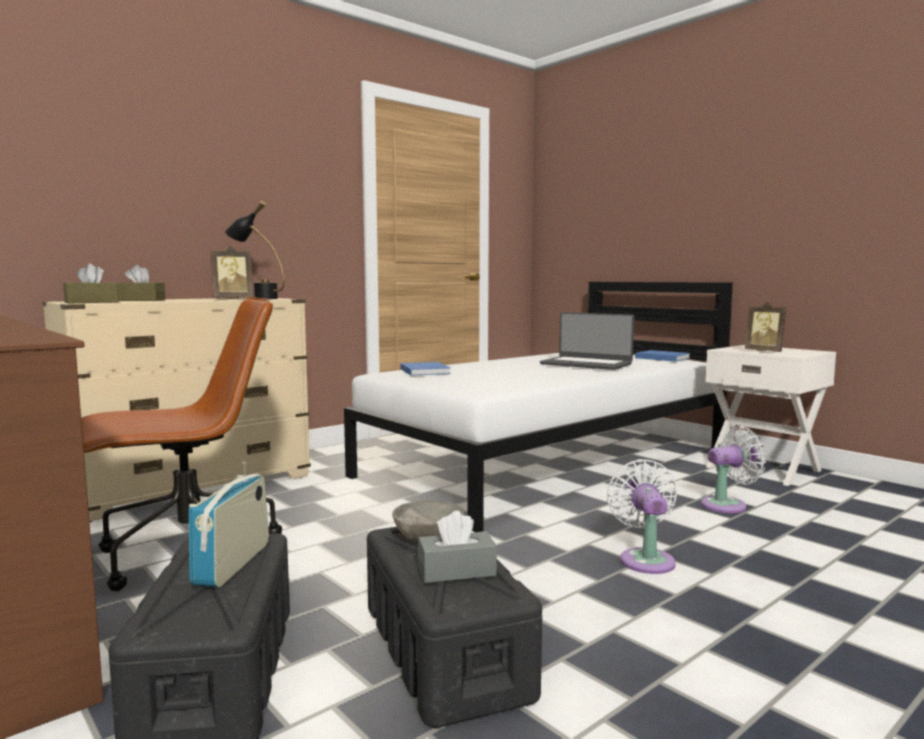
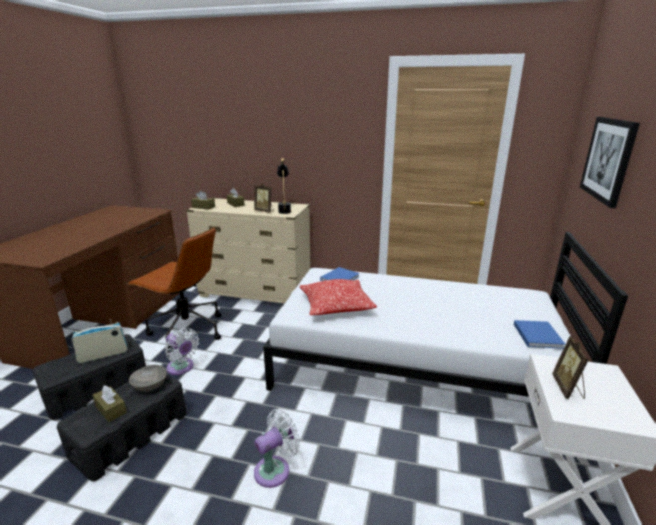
camera: 55 degrees right, 15 degrees up
(456, 571) = (111, 409): grey tissue box -> brown tissue box
(494, 381) = (336, 306): none -> pillow
(586, 364) = (445, 314): laptop -> none
(621, 199) = (608, 159): none -> picture
(728, 505) = (421, 486): white fan -> white fan (182, 368)

